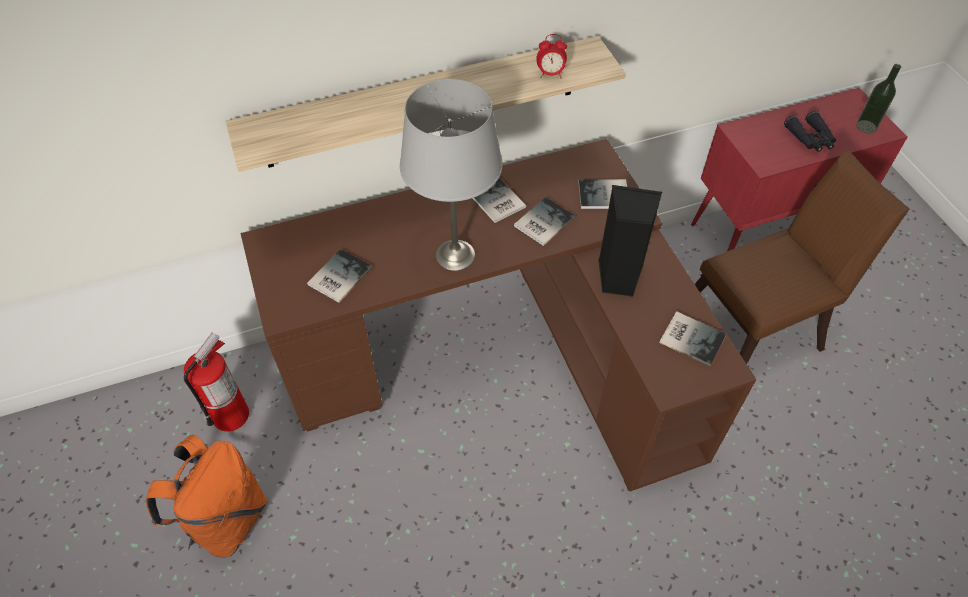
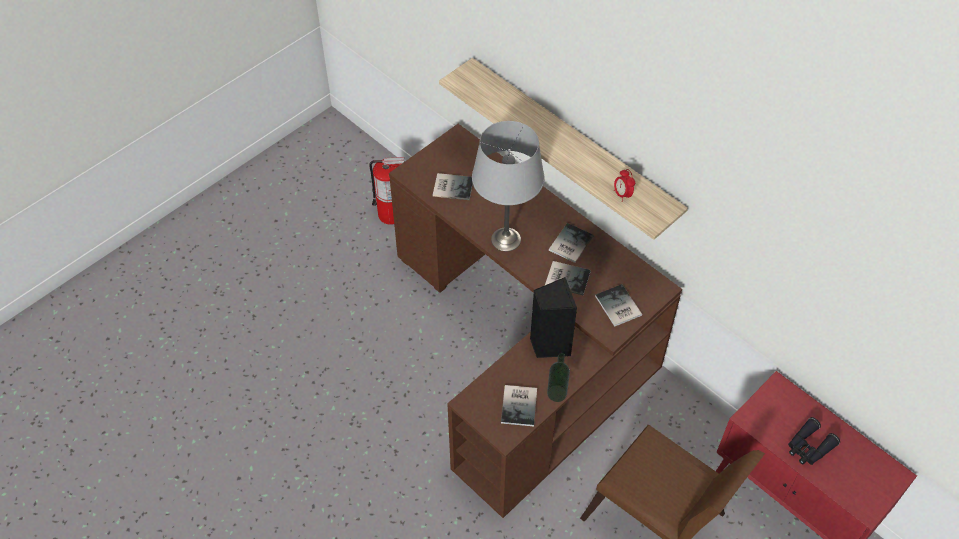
camera: 65 degrees right, 0 degrees up
(226, 519) = (322, 249): orange backpack -> none
(866, 126) = (860, 491): bottle -> bottle (557, 393)

